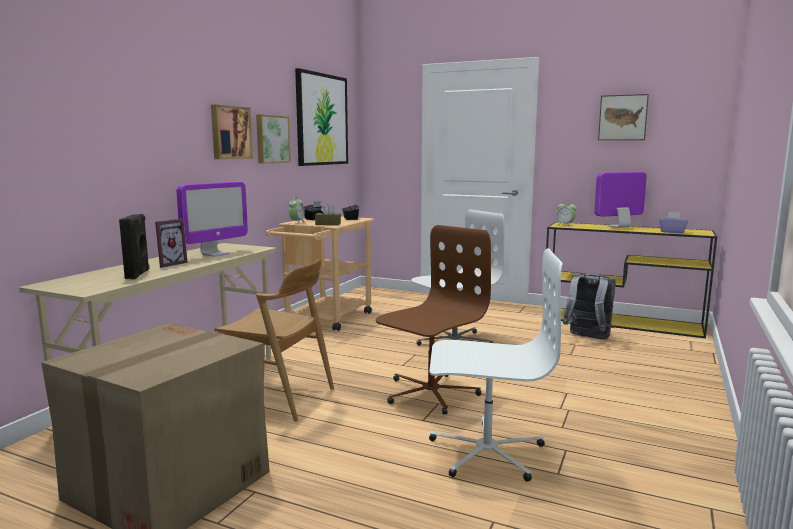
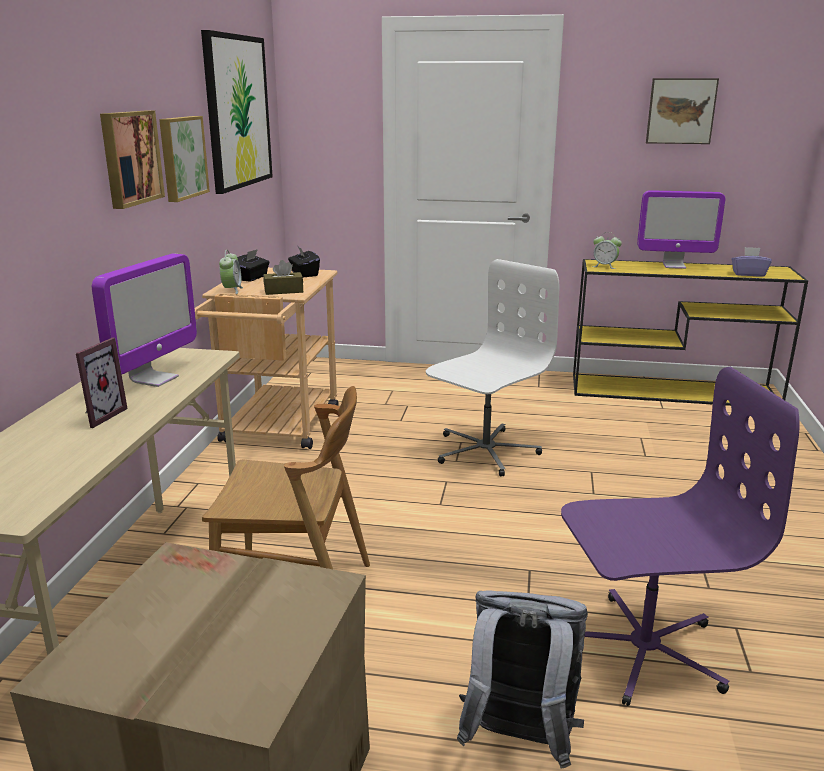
camera: 15 degrees left, 10 degrees up
(138, 274) = (69, 453): black speaker -> none
(430, 393) = (508, 552): brown office chair -> none
(486, 451) = (642, 649): white office chair -> purple office chair
(587, 338) = (649, 424): grey backpack -> grey backpack (518, 740)
(619, 226) = (674, 266): monitor -> monitor turned 135 degrees counterclockwise

